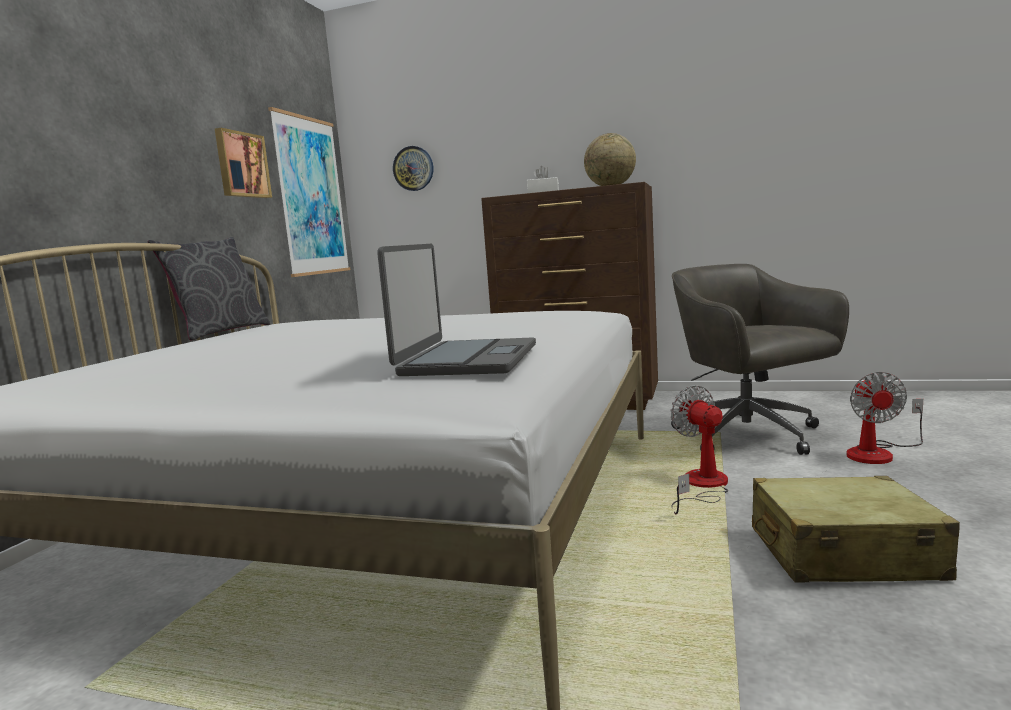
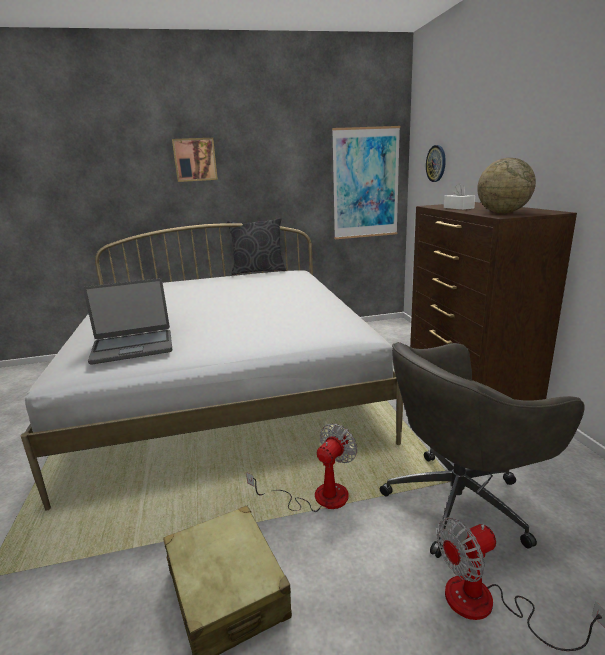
camera: 60 degrees right, 10 degrees up
(241, 165) = (301, 171): picture -> picture (195, 160)
(750, 436) = (460, 501): grey office chair -> grey office chair turned 150 degrees counterclockwise

